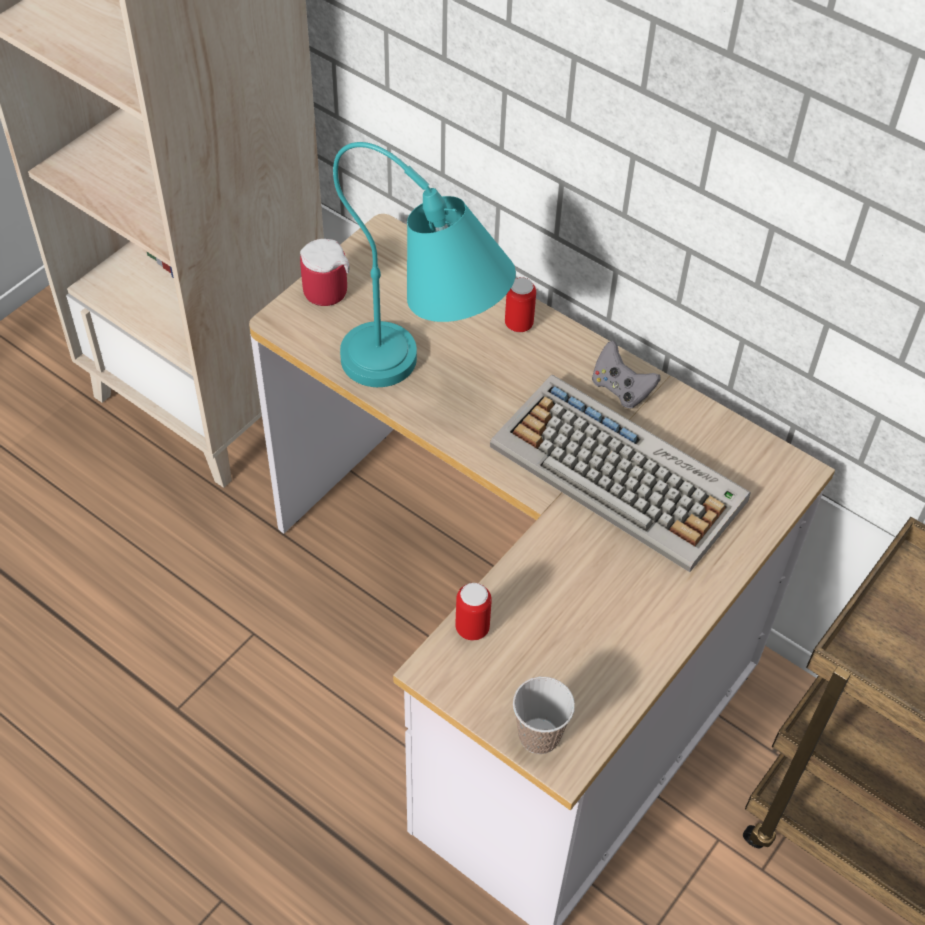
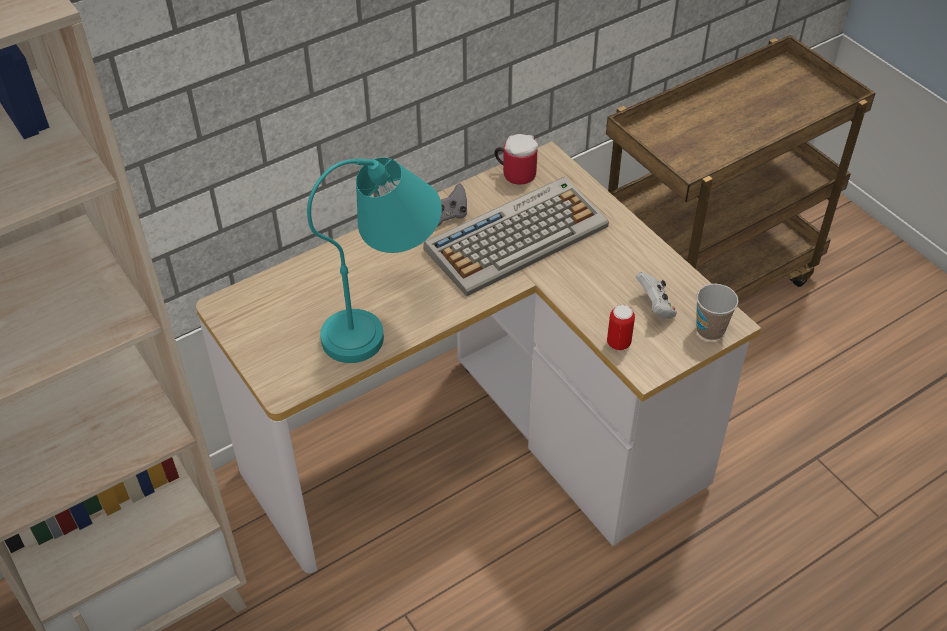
camera: 70 degrees left, 5 degrees down
(328, 287) = (260, 354): mug -> mug (515, 172)
(518, 324) = (358, 252): can -> none
(556, 659) = (655, 307): none -> white game controller

